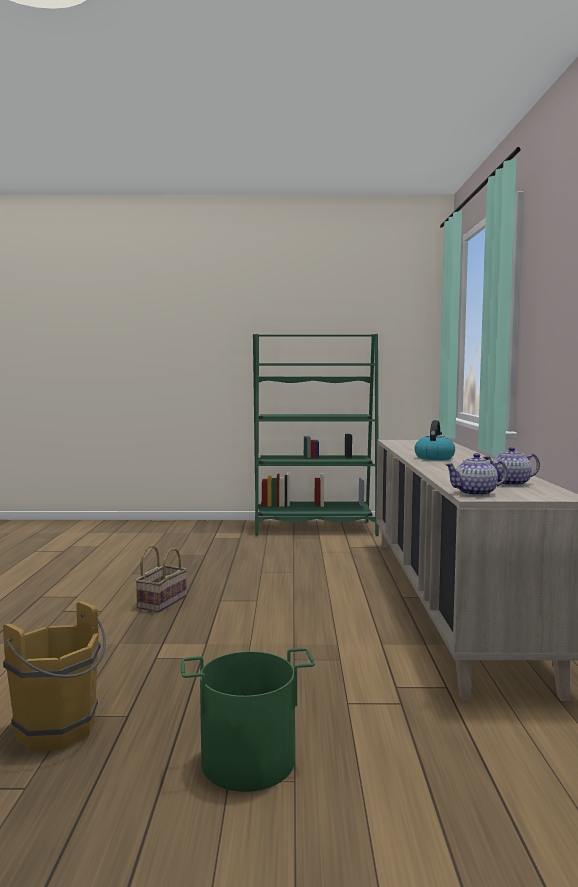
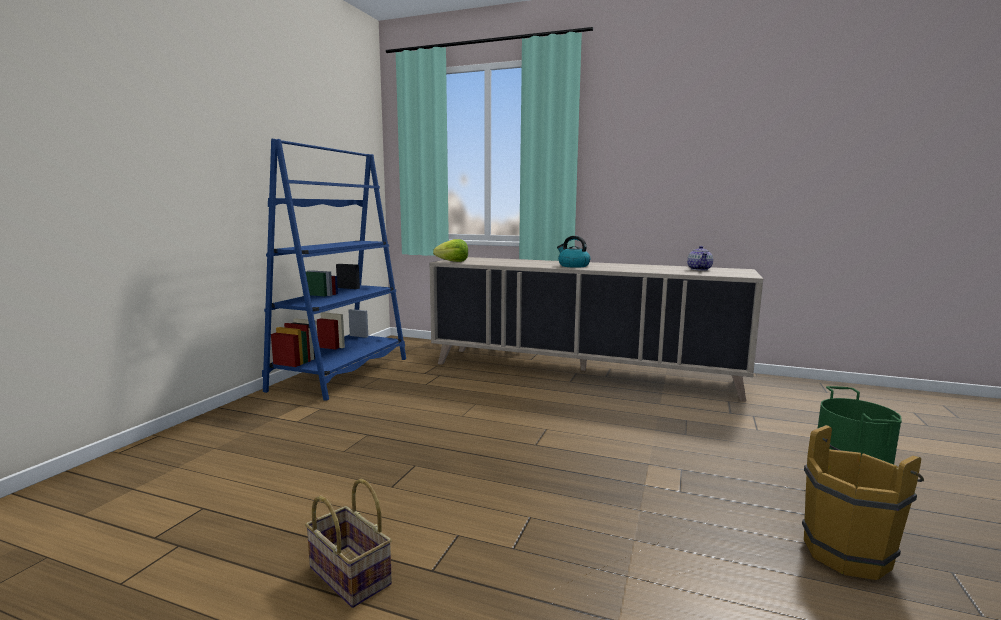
camera: 70 degrees left, 5 degrees up
(162, 601) = (520, 474): basket -> basket (347, 575)
(314, 528) = (342, 374): green bookcase -> blue bookcase
(395, 441) = (453, 261): none -> lettuce
(476, 493) = (736, 274): teapot -> none

